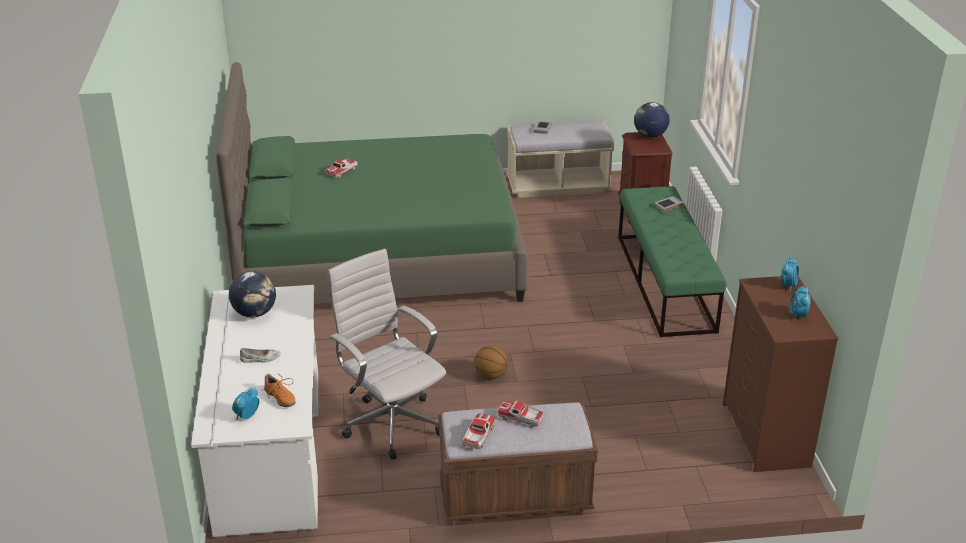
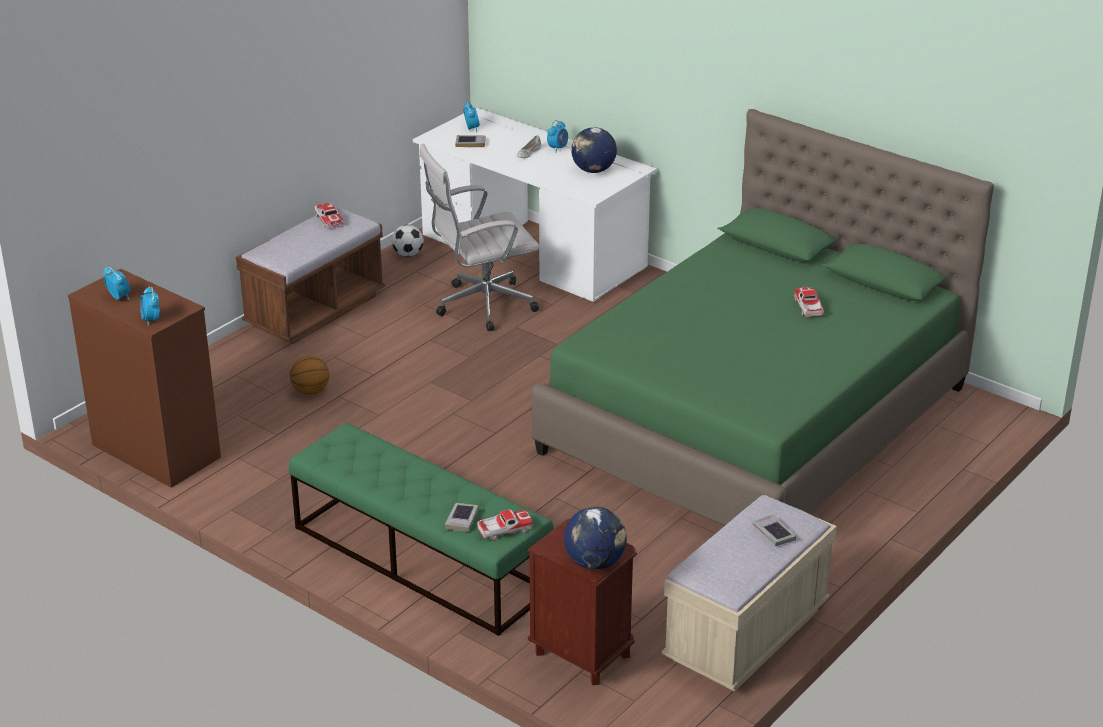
camera: 135 degrees right, 0 degrees up
(232, 350) = (558, 148): none -> alarm clock
(279, 398) = (470, 143): orange shoe -> book
(360, 515) = (408, 254): none -> football
(391, 422) = (481, 306): white office chair -> white office chair turned 150 degrees clockwise
(491, 375) = (458, 374): basketball -> basketball (311, 391)
(521, 418) = (314, 241): toy car -> toy car (504, 530)

